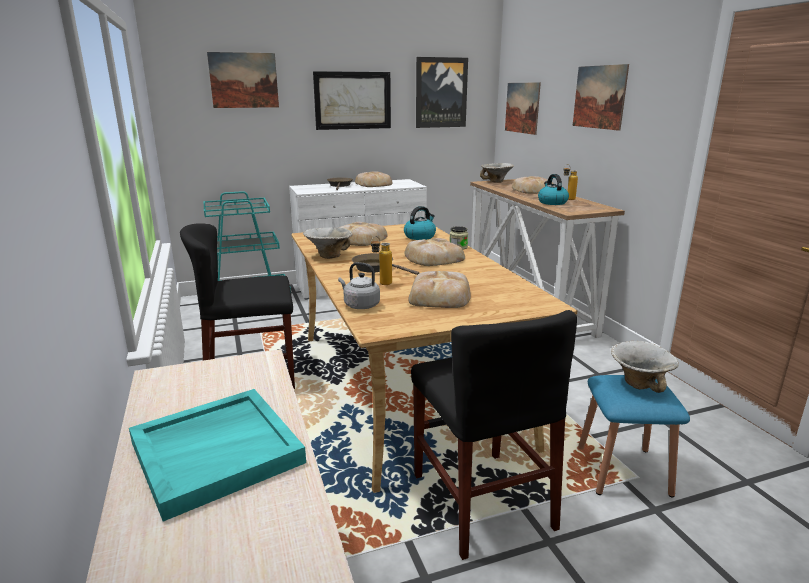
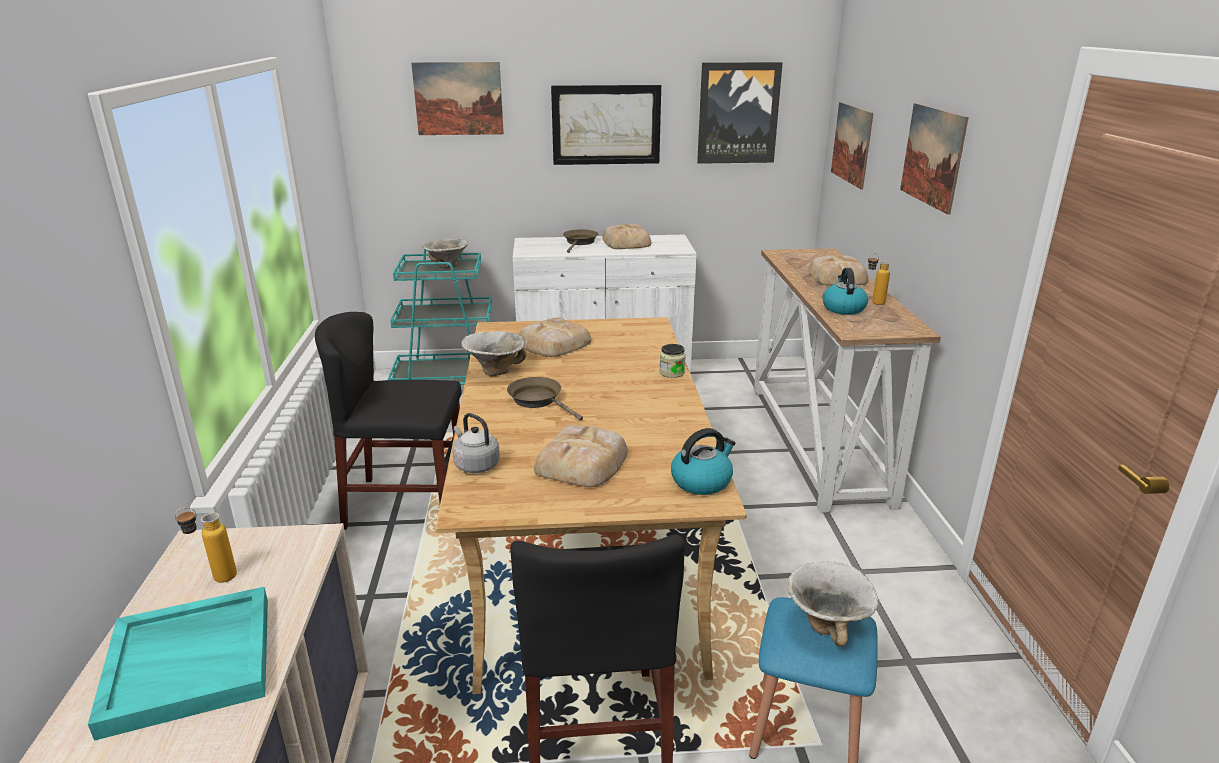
camera: 15 degrees right, 5 degrees up
(381, 284) = (525, 431): bottle -> bottle (215, 578)
(420, 236) = (635, 345): kettle -> kettle (702, 481)
(432, 258) = (623, 390): bread -> none
(496, 182) = (798, 253): bowl -> bowl (447, 266)

